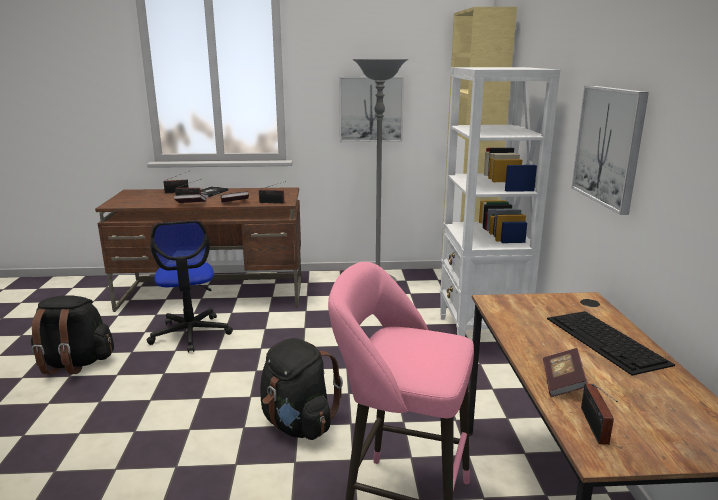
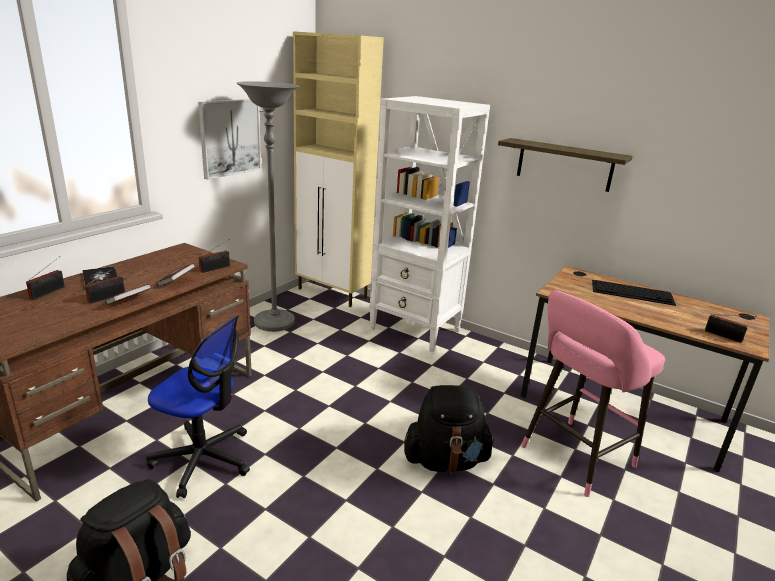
camera: 55 degrees left, 5 degrees up
(562, 383) = (675, 323): book -> none
(609, 146) = (564, 165): picture -> shelf

